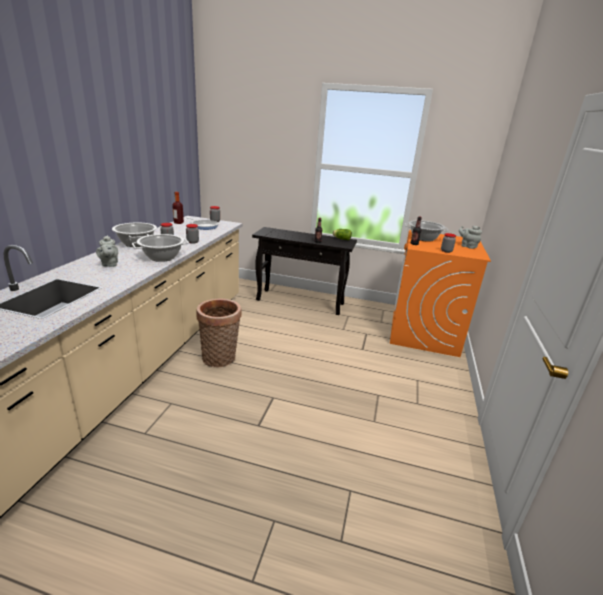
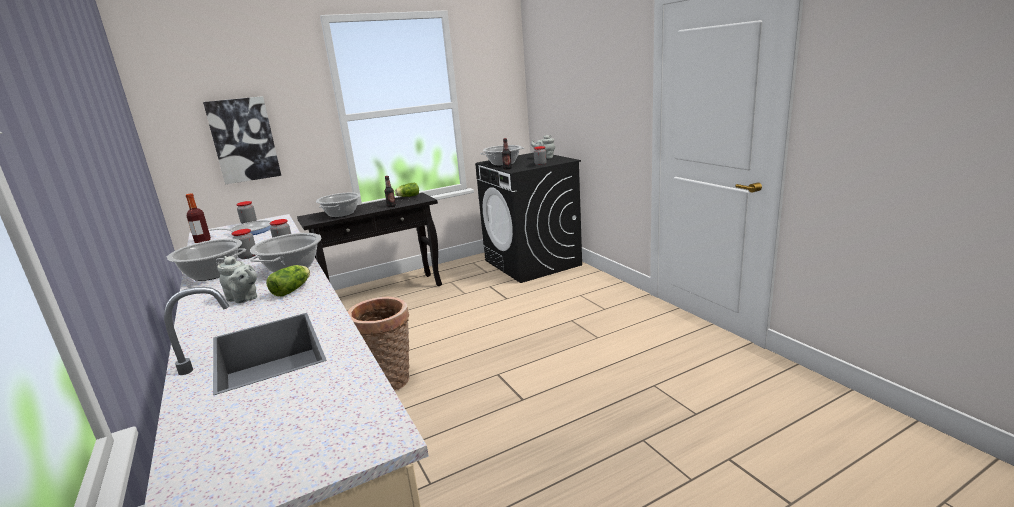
camera: 40 degrees left, 5 degrees down
(131, 270) = (293, 289): none -> lettuce
(251, 165) = (243, 140): none -> picture
(284, 235) = (341, 214): none -> cooking pot
(424, 333) = (532, 263): orange washing machine -> black washing machine

